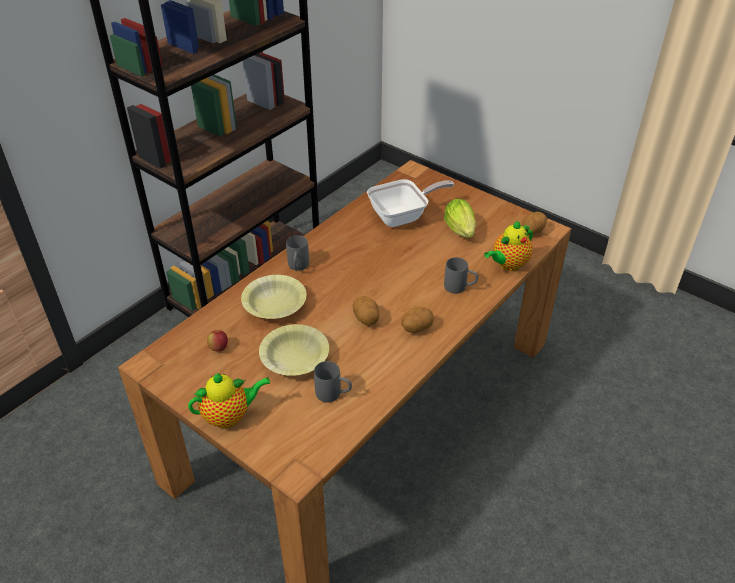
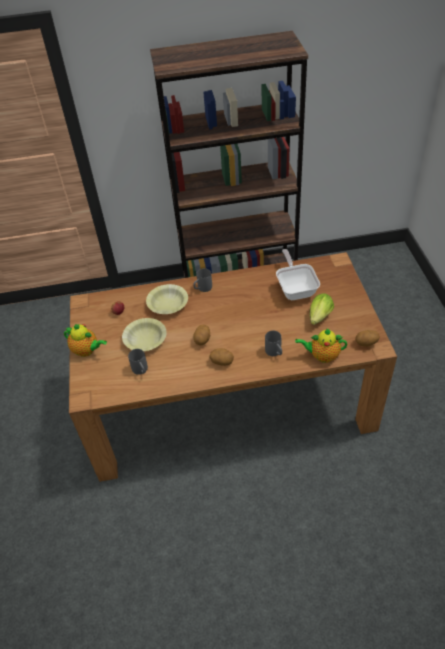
camera: 45 degrees right, 5 degrees up
(403, 216) = (296, 288): frying pan -> frying pan turned 120 degrees counterclockwise

